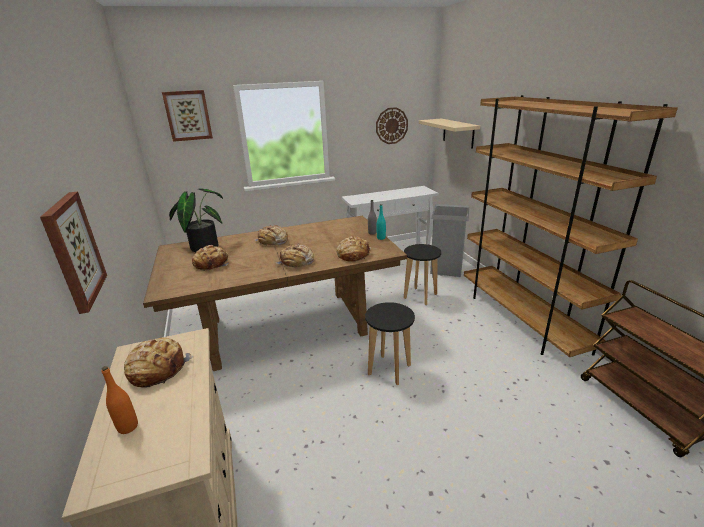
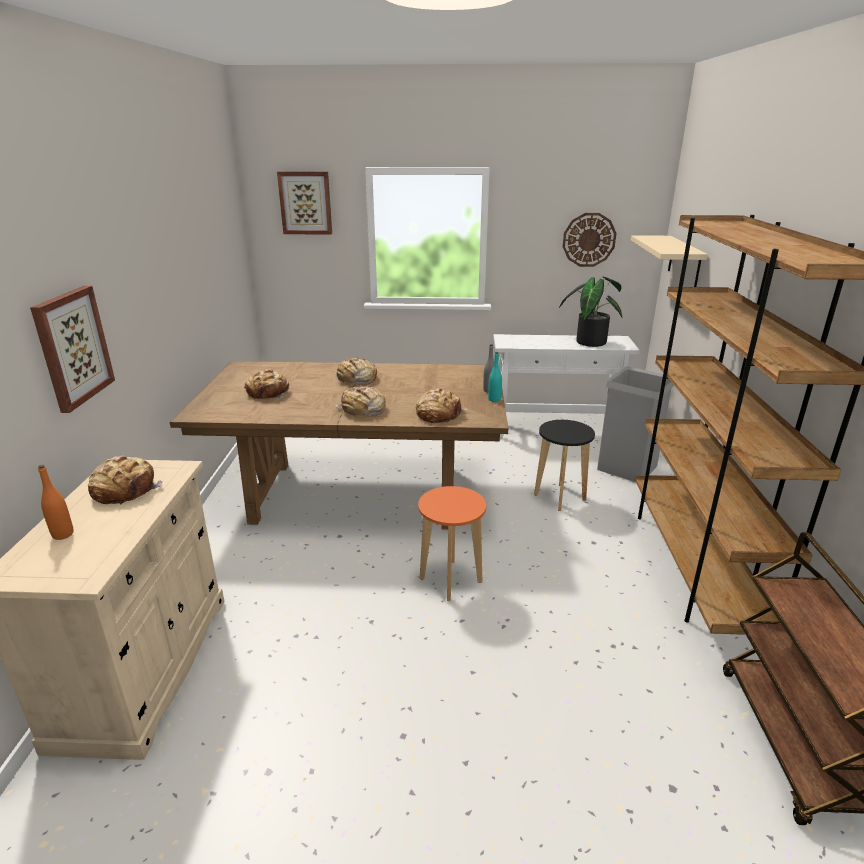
camera: 20 degrees right, 0 degrees up
(203, 246) = (275, 370): potted plant -> potted plant (589, 341)
(389, 370) = (450, 580): black stool -> orange stool

